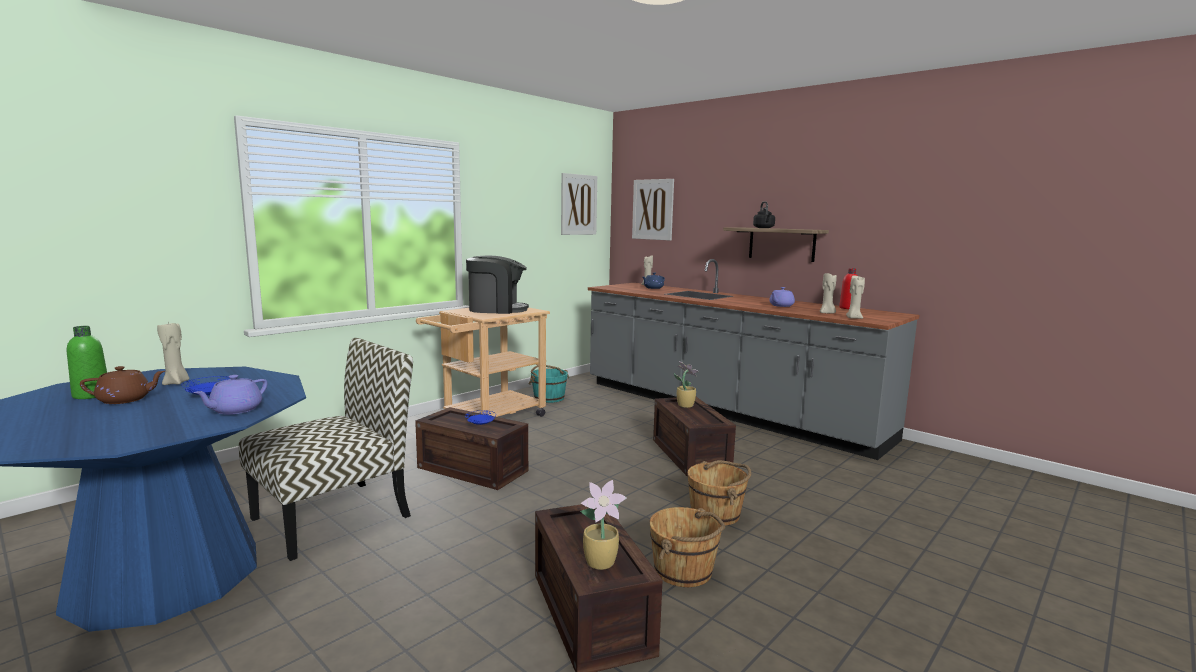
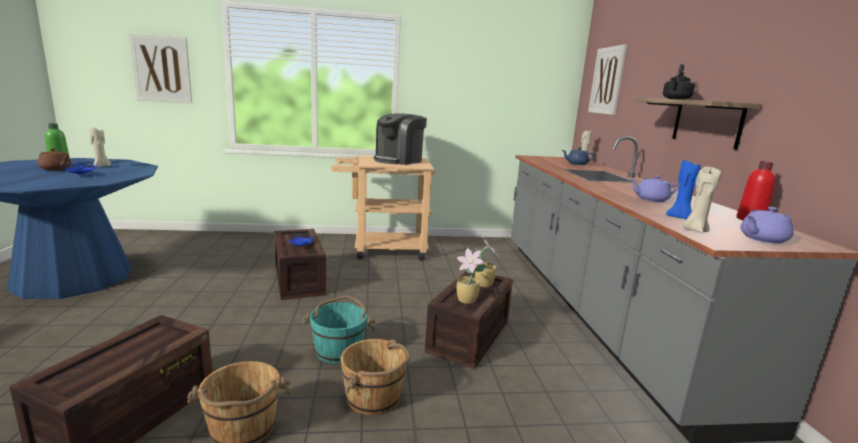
camera: 40 degrees right, 5 degrees up
(235, 410) = (54, 183): purple teapot -> purple teapot (762, 239)
(334, 516) = (181, 278): chair -> none
(496, 309) = (399, 160): coffee machine -> coffee machine turned 90 degrees clockwise
(548, 398) = (455, 248): turquoise bucket -> turquoise bucket (339, 350)
(578, 204) = (536, 75): picture -> picture (162, 69)
(602, 563) = (87, 373): potted plant -> potted plant (467, 300)
(827, 313) = (680, 218): beige candle -> blue candle

